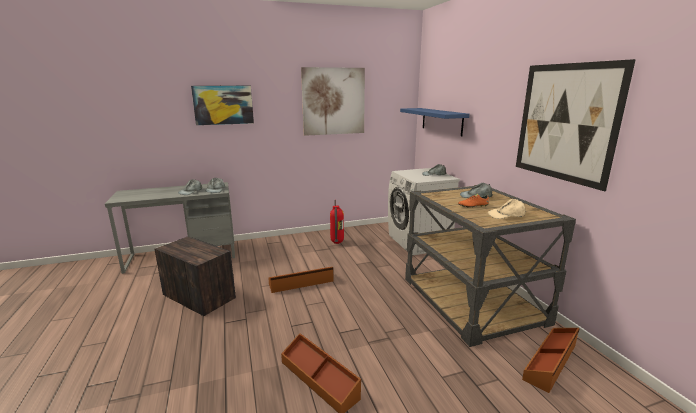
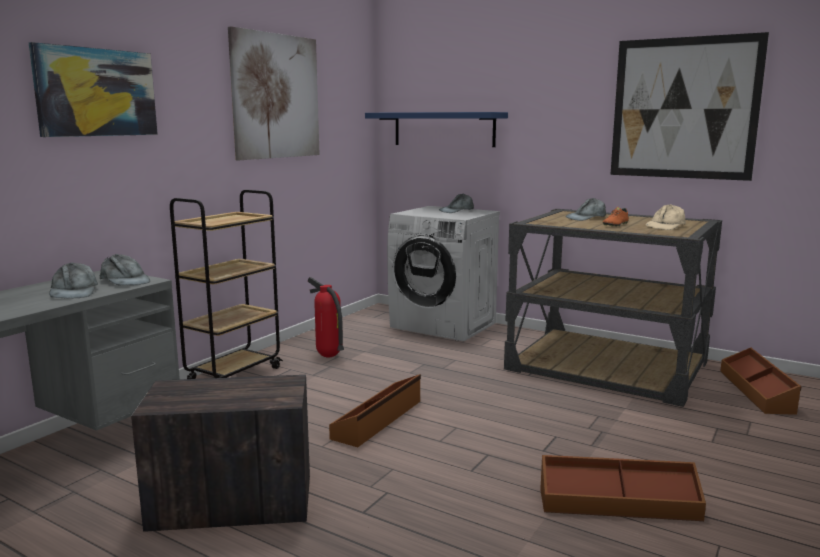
camera: 40 degrees left, 5 degrees down
(287, 240) = (234, 375): none -> brown cart

